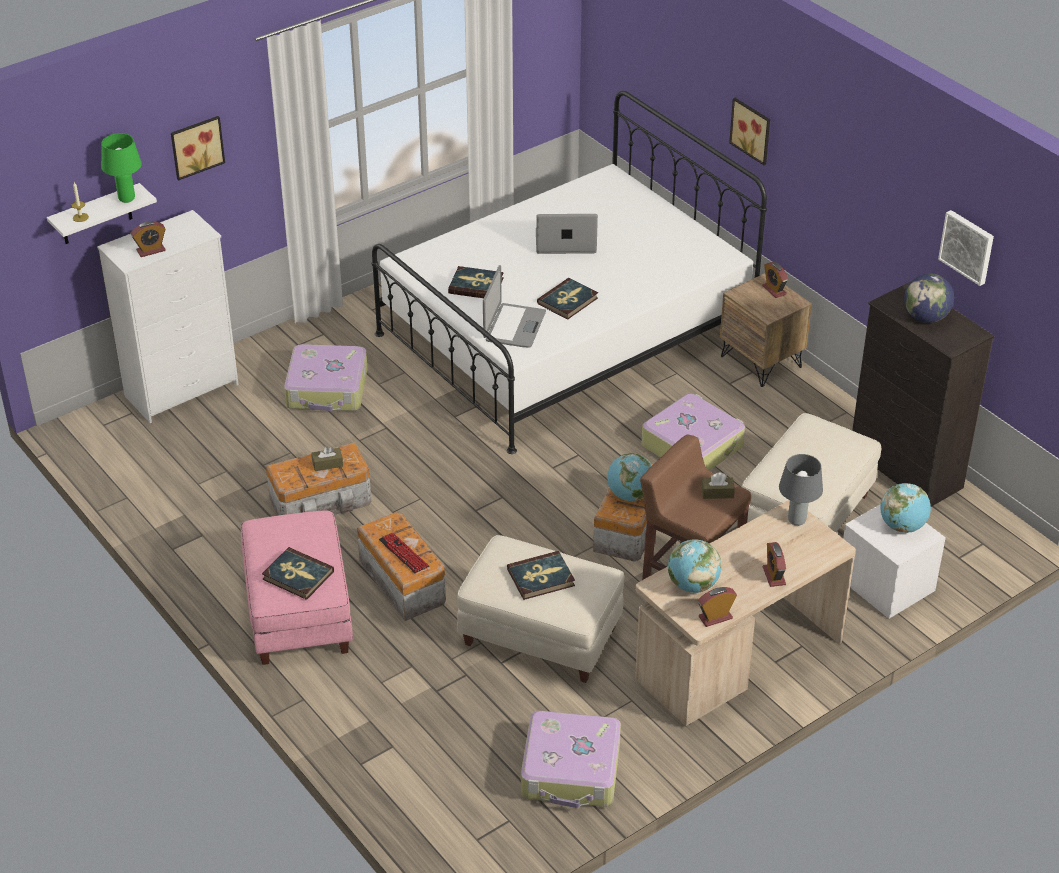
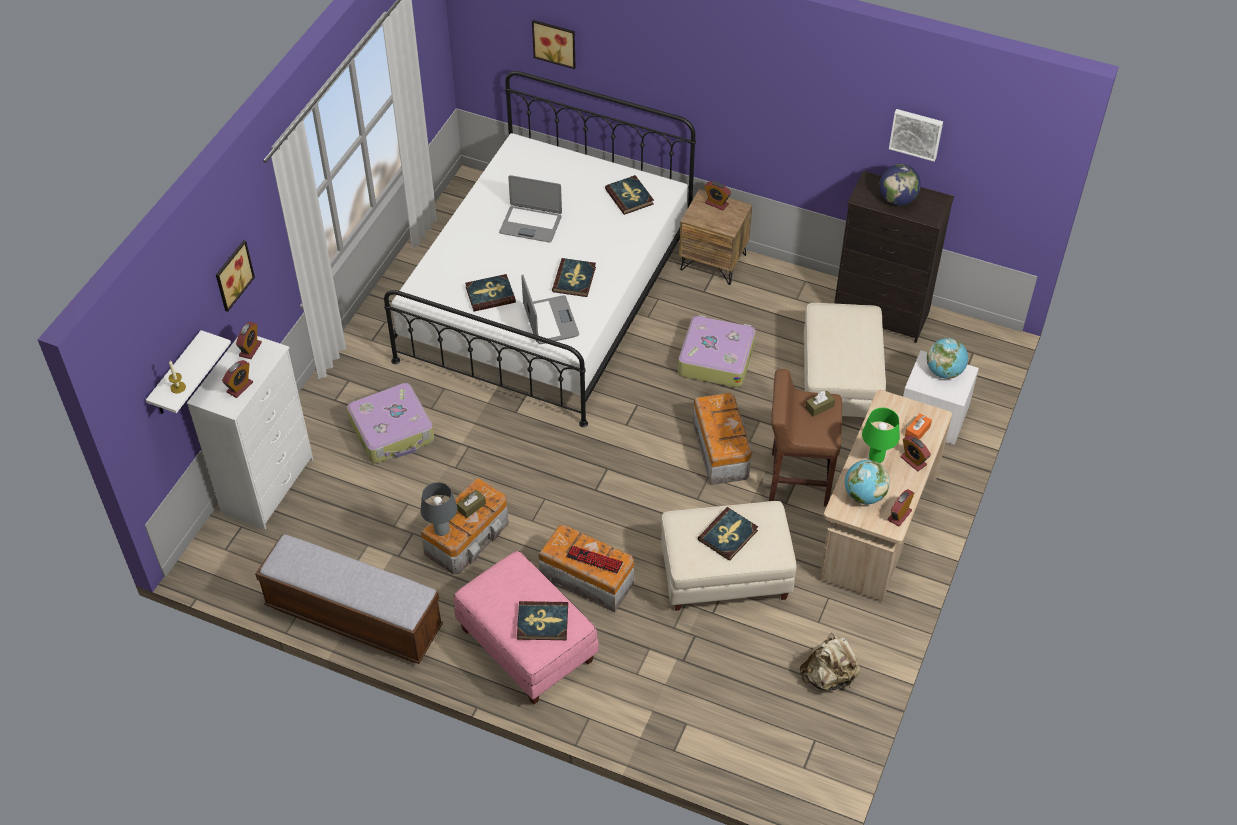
camera: 30 degrees left, 10 degrees up
(126, 199) = (204, 351): green table lamp -> green table lamp (875, 458)
(165, 523) = (354, 617): none -> bench
(186, 225) = (250, 349): none -> alarm clock
(565, 242) = (531, 224): laptop -> laptop turned 135 degrees counterclockwise
(571, 770) = (828, 677): suitcase -> beige backpack
(630, 495) = (725, 429): globe -> none
(684, 252) = (629, 197): none -> book
(752, 130) = (668, 79): picture -> picture (555, 42)
(796, 520) = (894, 406): grey table lamp -> grey table lamp (441, 530)
(801, 552) = (917, 431): none -> orange tissue box

